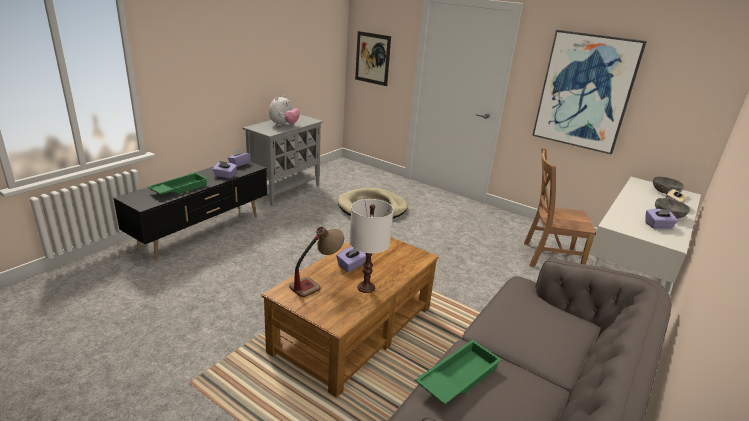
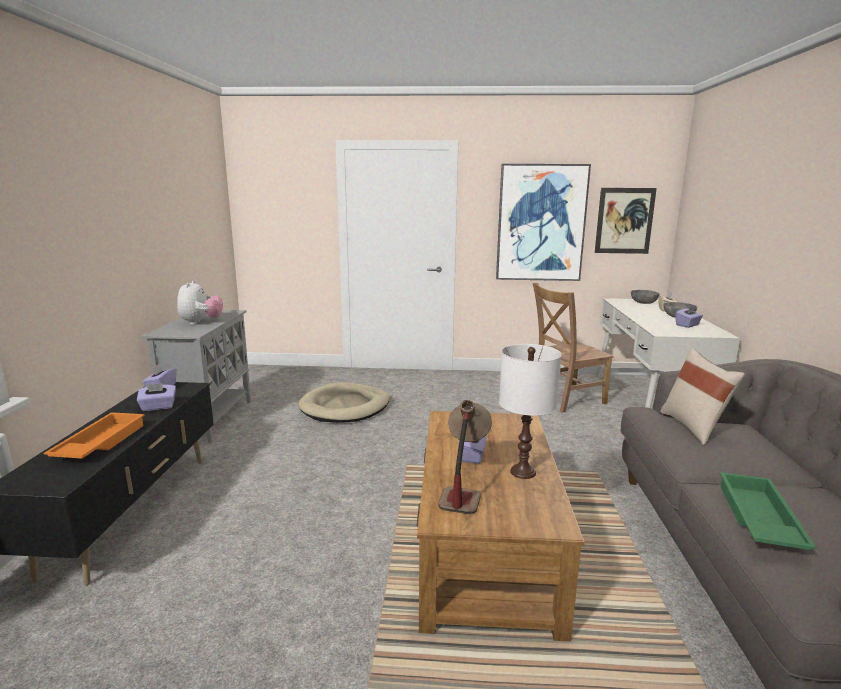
camera: 30 degrees left, 10 degrees down
(179, 188) = (99, 443): green tray -> orange tray
(372, 58) = (274, 227): picture -> picture (624, 221)
(535, 308) = (694, 427): none -> beige pillow

